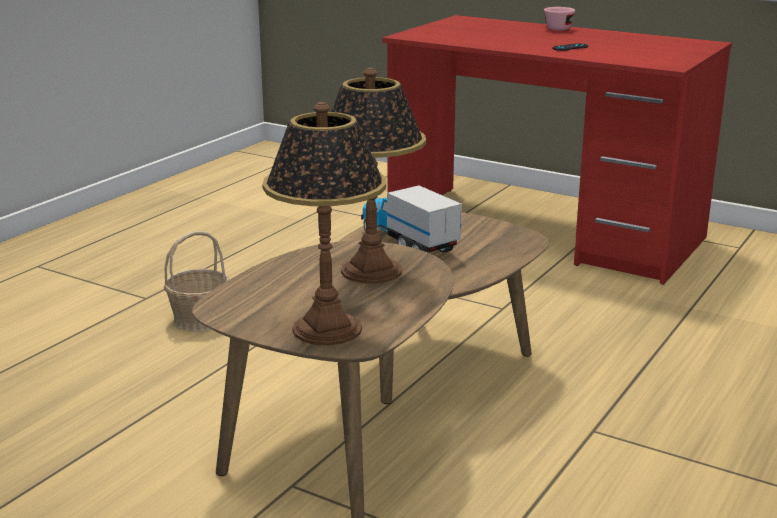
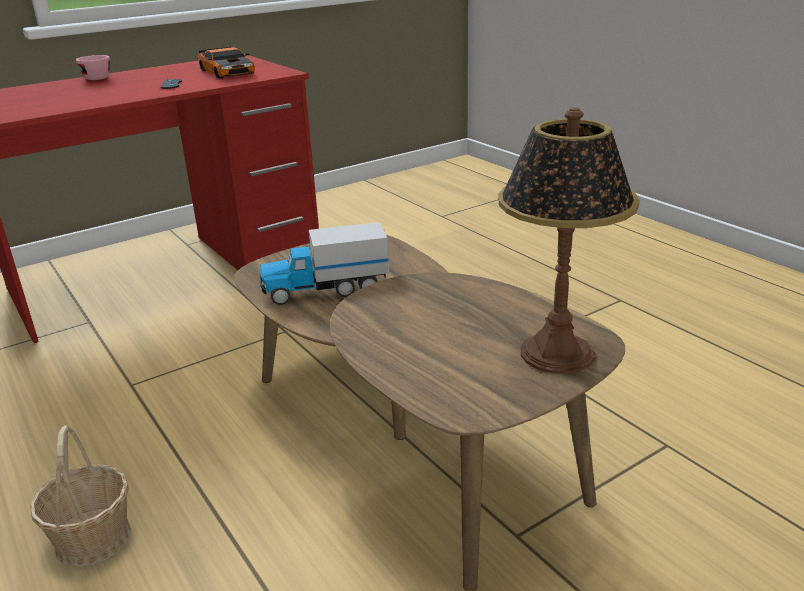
camera: 65 degrees left, 5 degrees up
(371, 270) = (428, 307): table lamp -> none
(643, 51) = (228, 72): none -> toy car

